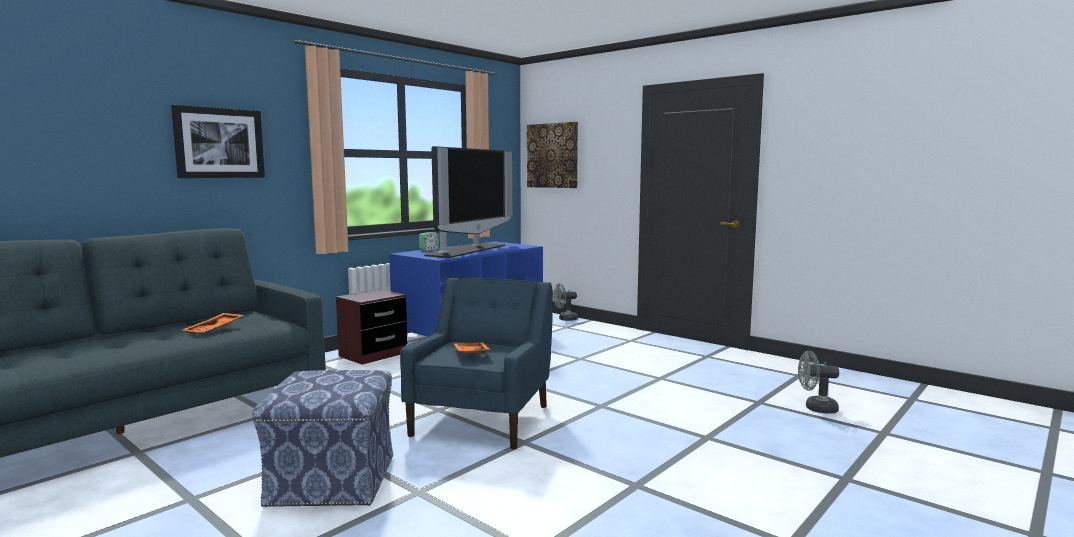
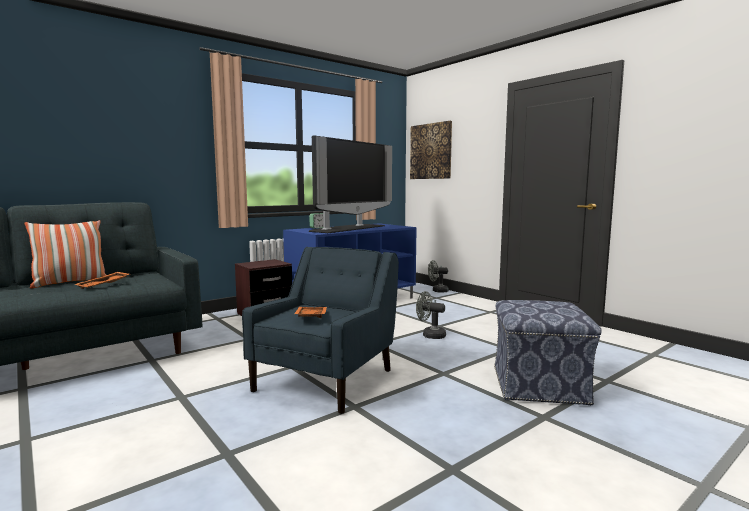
camera: 10 degrees right, 0 degrees up
(166, 328) = (70, 282): none -> pillow
(219, 143) = (136, 133): picture -> none
(332, 481) = (156, 433): ottoman -> ottoman (539, 385)
(815, 408) = (669, 392): grey fan -> grey fan (430, 335)

